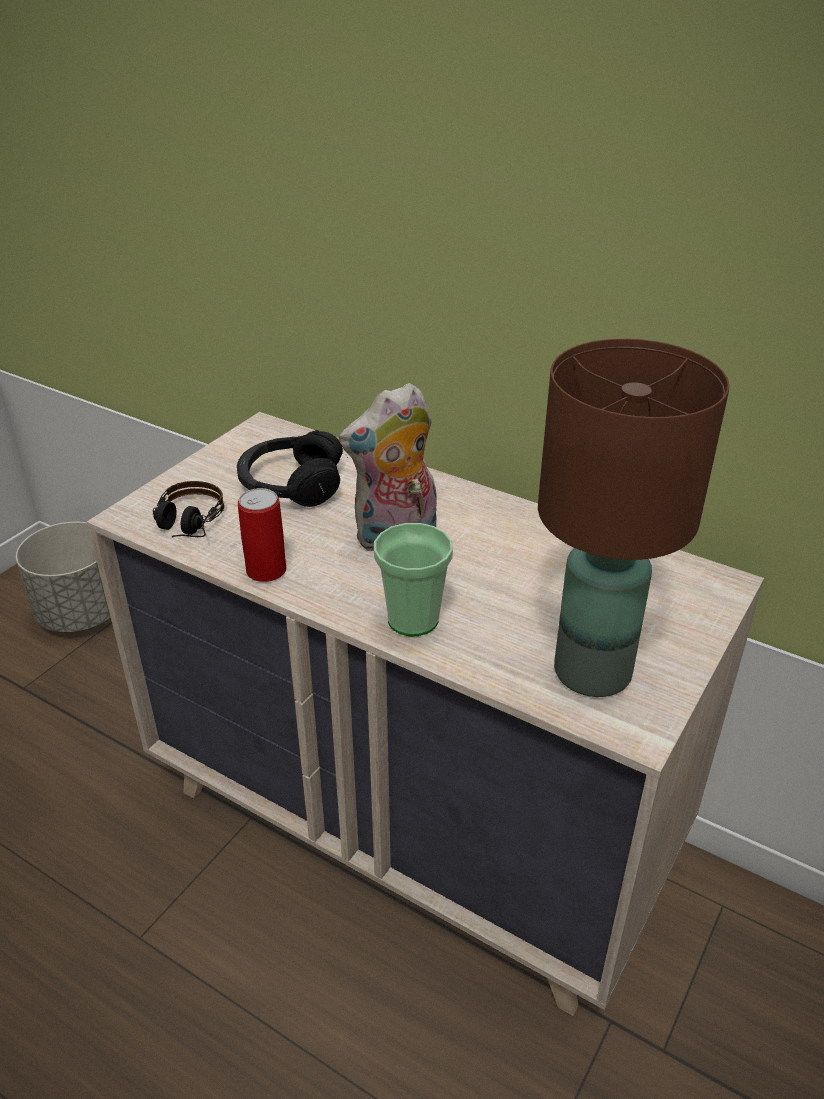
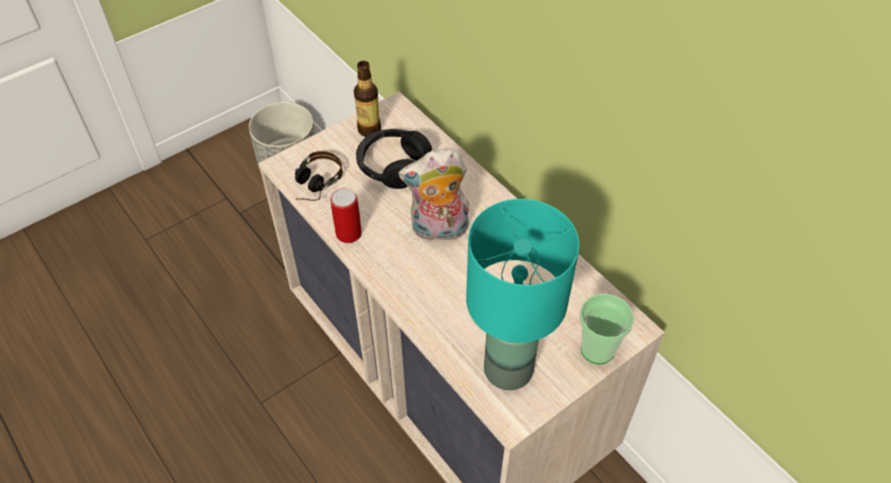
camera: 20 degrees right, 15 degrees up
(238, 455) = (369, 129): none -> bottle
(413, 619) = (419, 297): cup -> cup (597, 349)
(592, 670) = (509, 368): brown table lamp -> turquoise table lamp

